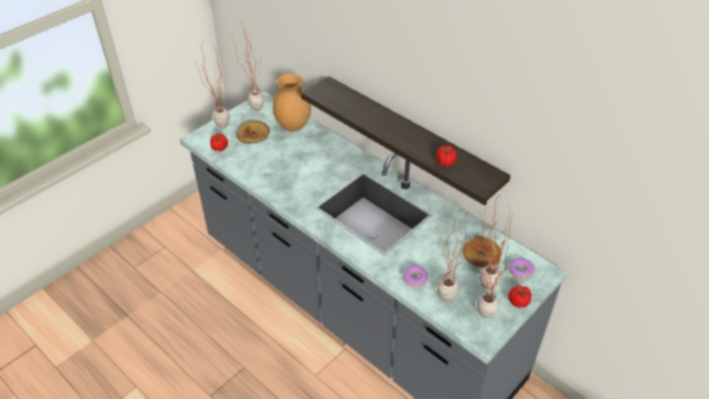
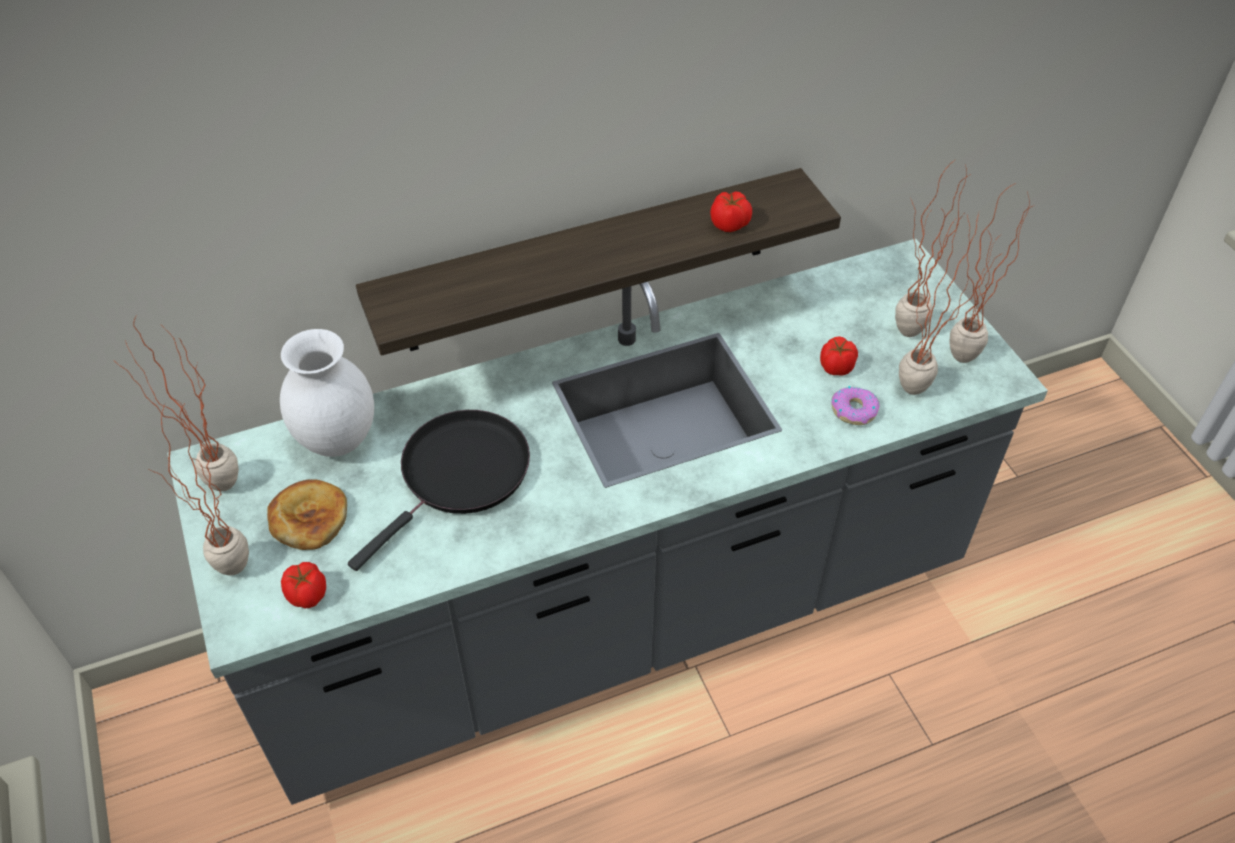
camera: 65 degrees left, 5 degrees up
(293, 126) = (336, 441): brown vase -> white vase
(296, 164) = (460, 475): none -> black frying pan
(481, 254) = (838, 311): bread -> none
(518, 301) = (951, 312): tomato -> tomato (835, 367)
(520, 271) = (892, 283): donut -> none

